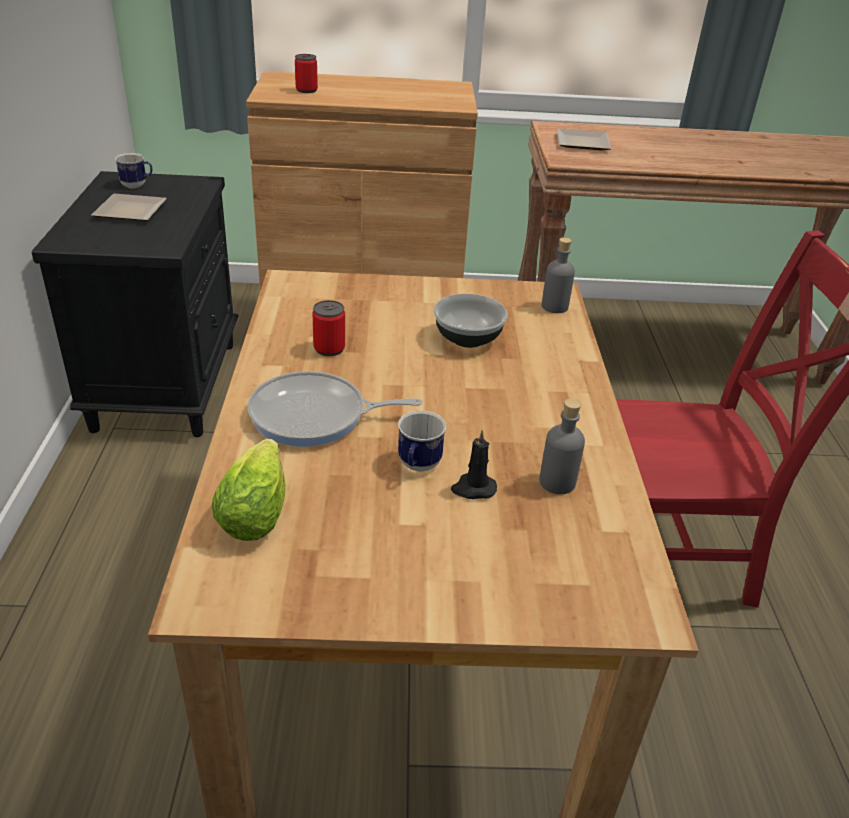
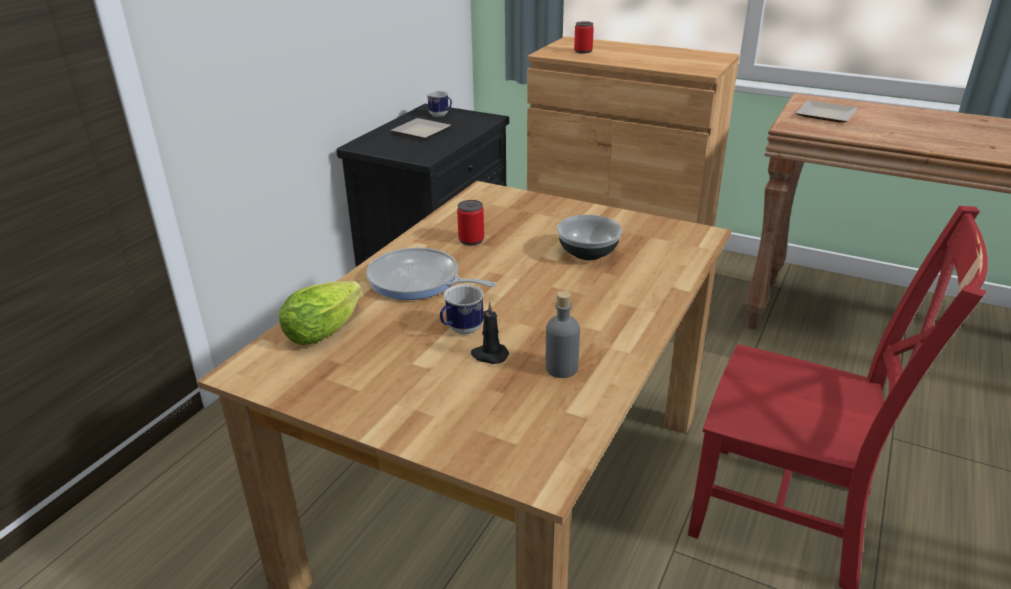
camera: 30 degrees right, 5 degrees down
(554, 306) = (690, 243): grey bottle -> none

